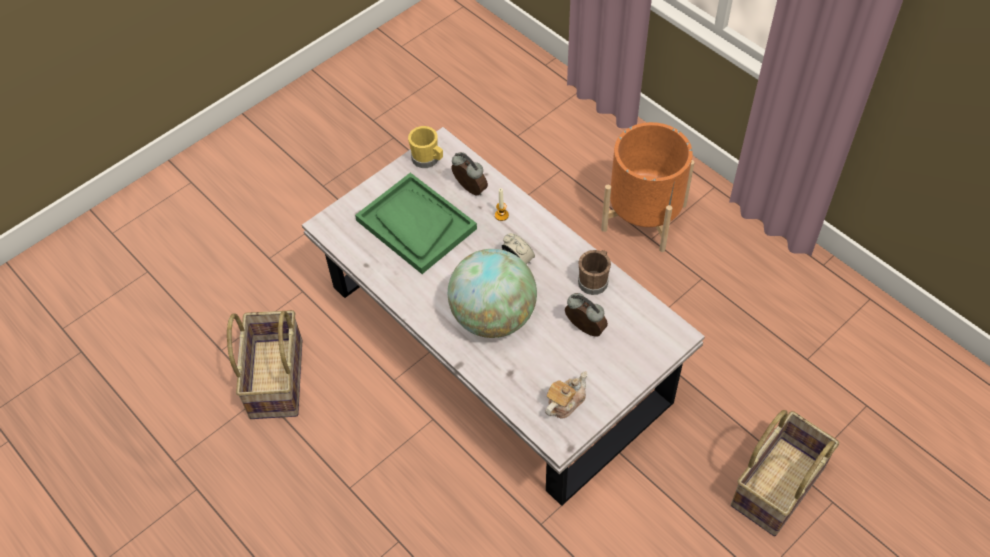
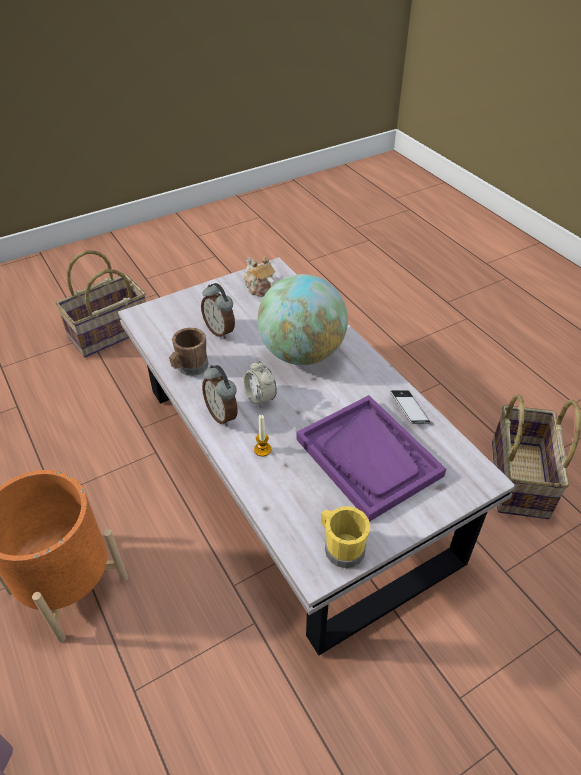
camera: 170 degrees left, 10 degrees down
(385, 273) = (409, 410): none -> phone
(416, 224) = (369, 457): green tray -> purple tray
(469, 190) = (293, 489): alarm clock -> alarm clock (222, 415)
(565, 402) = (259, 288): teapot -> teapot turned 90 degrees clockwise

